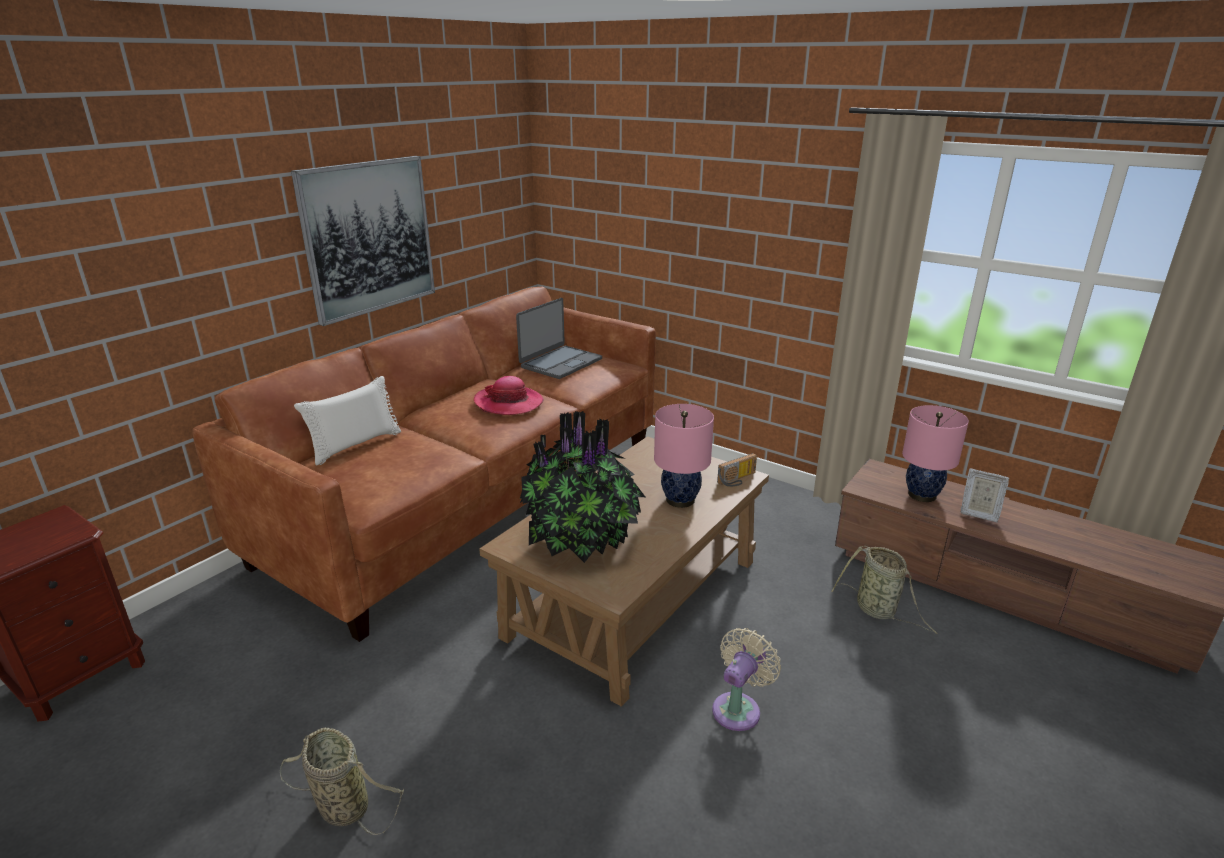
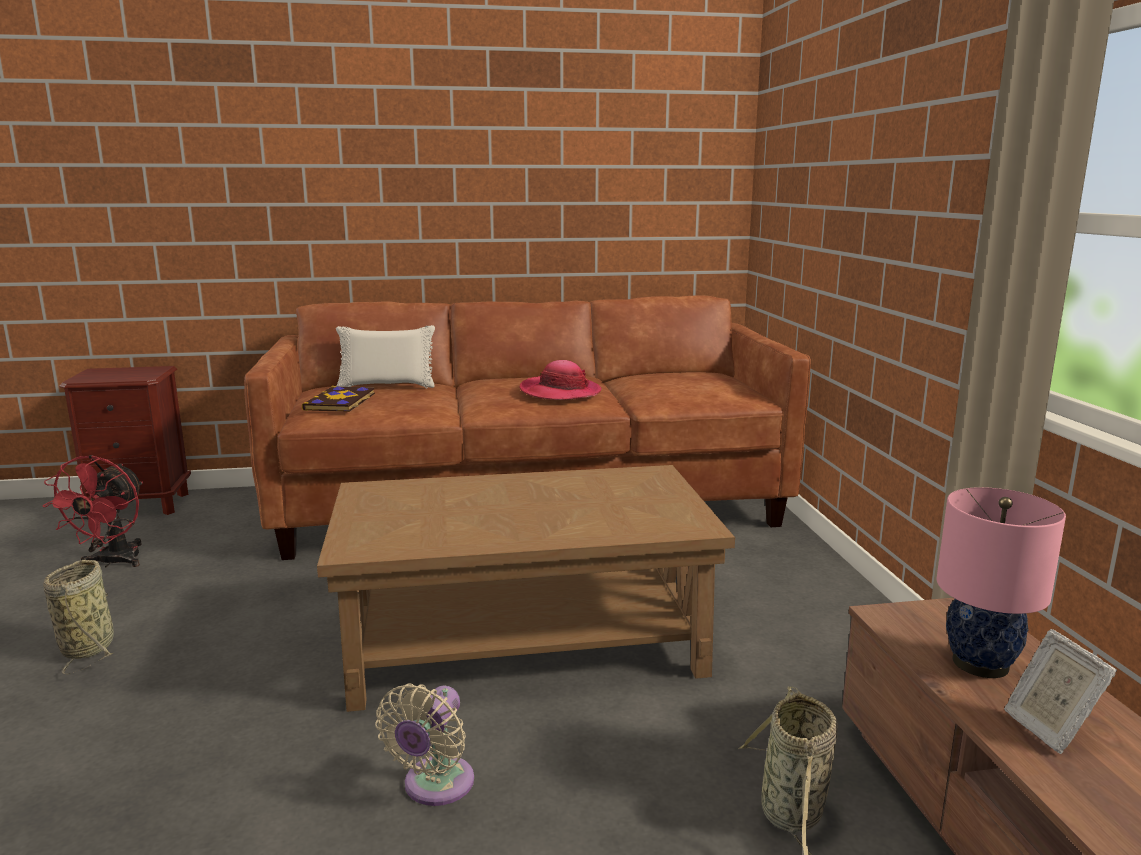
camera: 45 degrees right, 10 degrees down
(188, 738) = (113, 562): none -> red fan
(357, 477) = (341, 402): none -> book
(368, 238) = (502, 202): picture -> none
(560, 363) = (681, 379): laptop -> none
(583, 542) = (418, 510): potted plant -> none
(680, 500) = (578, 517): pink table lamp -> none
(738, 480) = (683, 527): radio -> none
(738, 708) = (435, 787): beige fan -> beige fan turned 120 degrees clockwise

